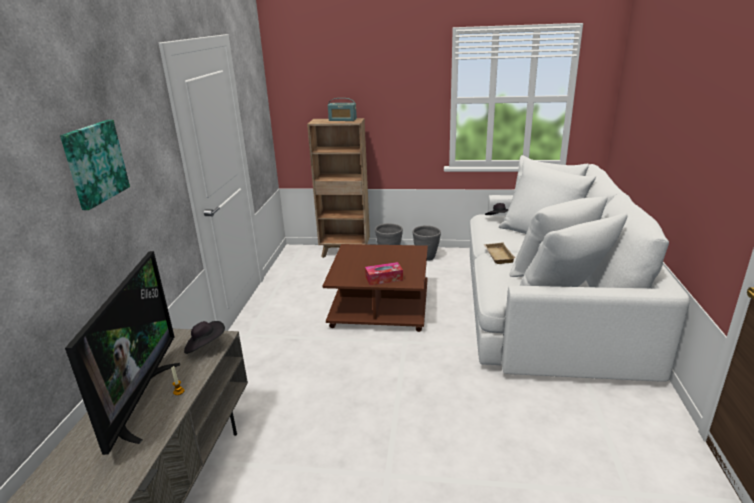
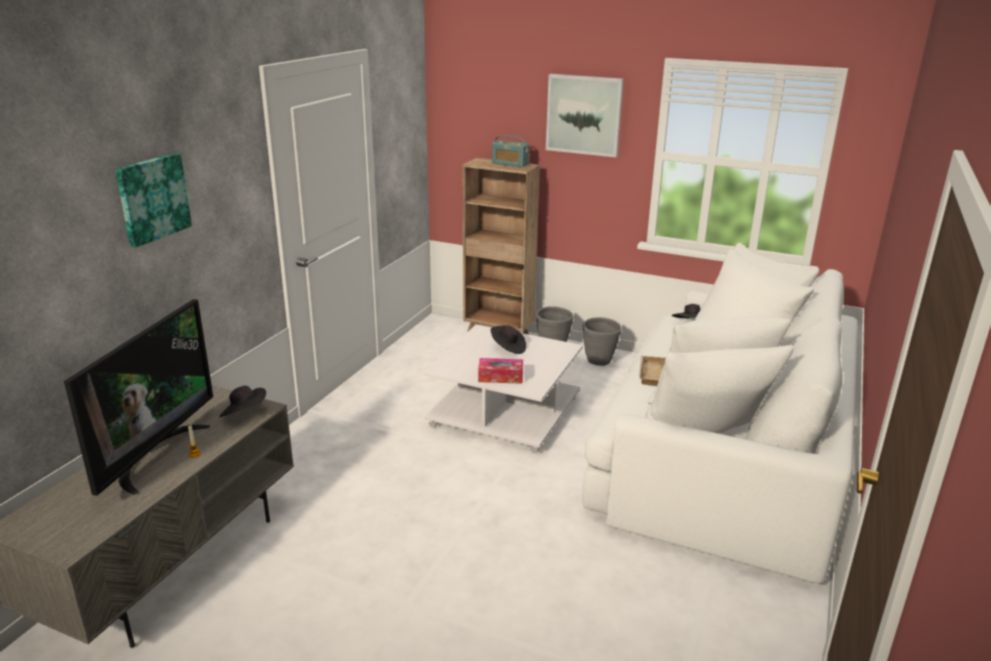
camera: 15 degrees right, 0 degrees up
(376, 256) = (508, 348): none -> black hat
(381, 306) = (505, 413): brown coffee table -> white coffee table
(394, 76) = (584, 115): none -> picture

